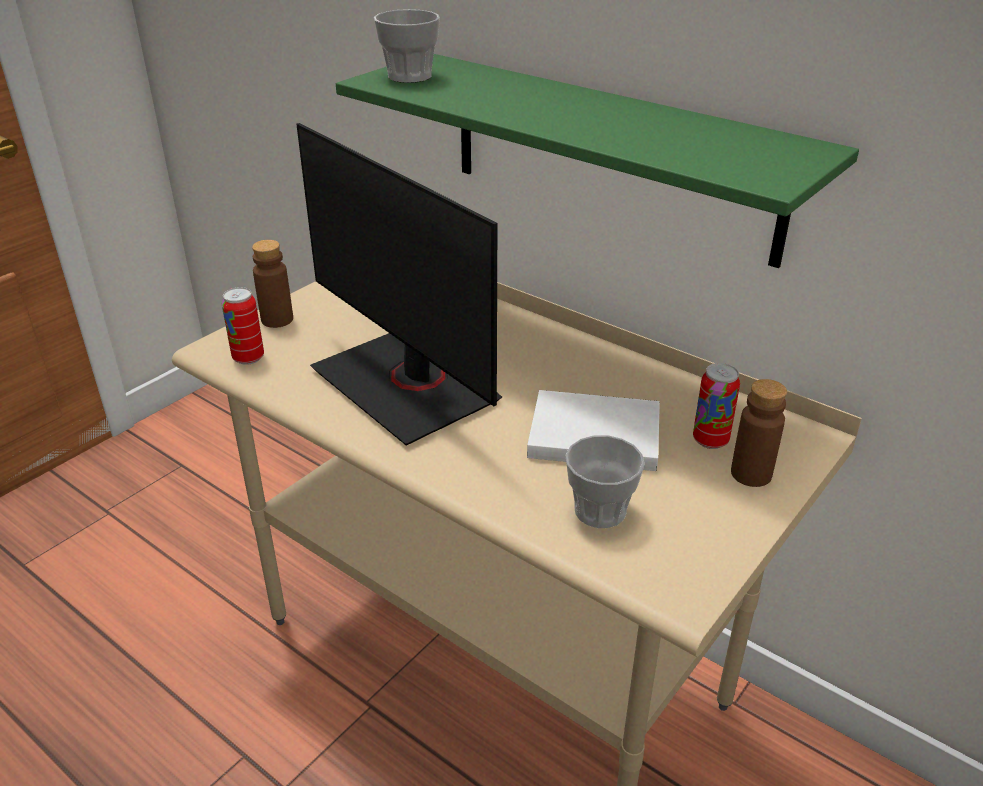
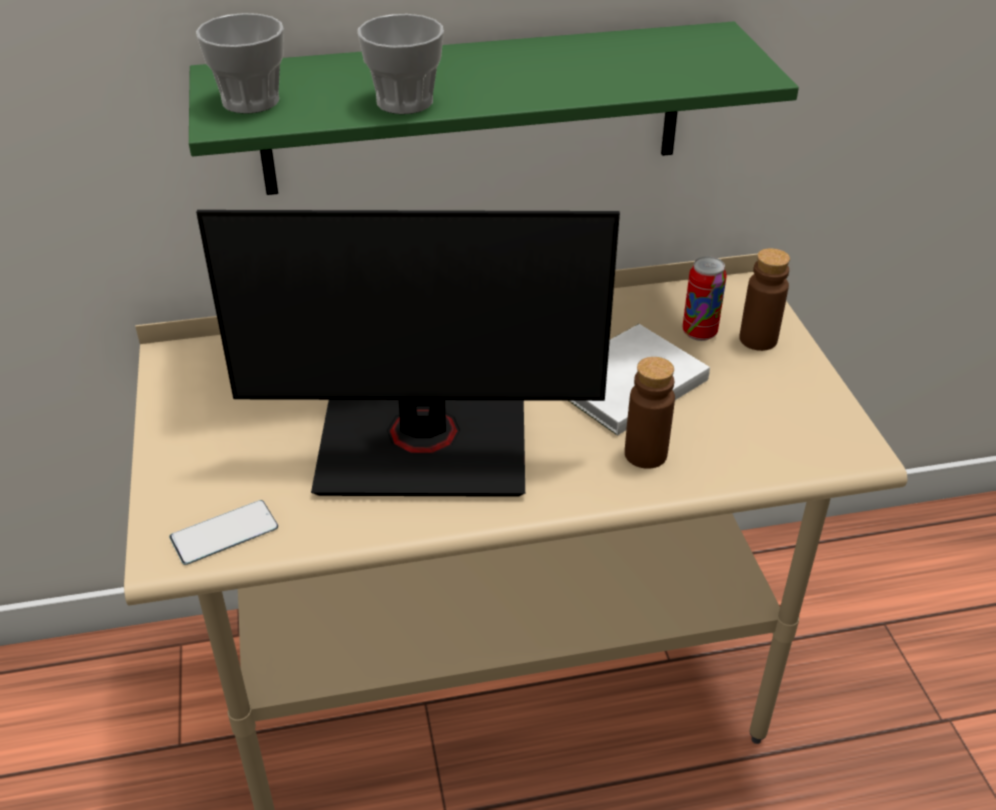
camera: 50 degrees left, 5 degrees up
(248, 358) = (224, 533): can -> phone
(277, 319) = (176, 477): brown bottle -> brown bottle (645, 454)
(600, 511) = (725, 435): cup -> cup (404, 102)

